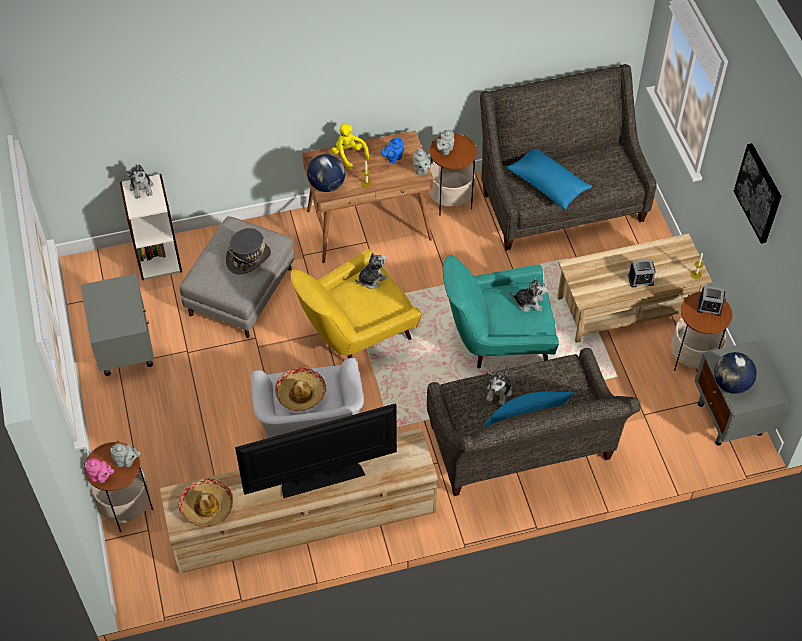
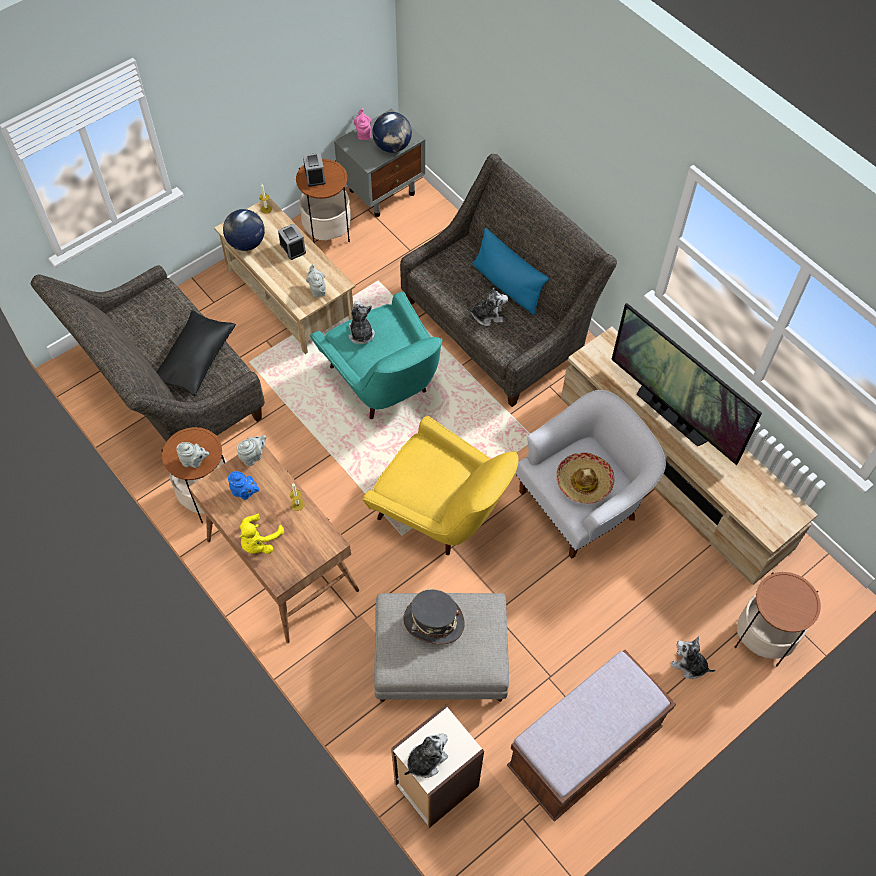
camera: 115 degrees left, 5 degrees up
(101, 477) = (807, 604): pink teapot -> pink teapot (363, 133)
(125, 350) = (584, 748): grey nightstand -> brown bench
(126, 461) = (775, 589): grey teapot -> grey teapot (317, 289)
(207, 506) = (763, 499): hat -> none
(327, 185) = (318, 545): globe -> globe (246, 243)
(371, 279) = (399, 484): plush toy -> plush toy (689, 665)
(548, 184) = (196, 359): blue pillow -> black pillow
(759, 193) = (257, 61): picture -> none

